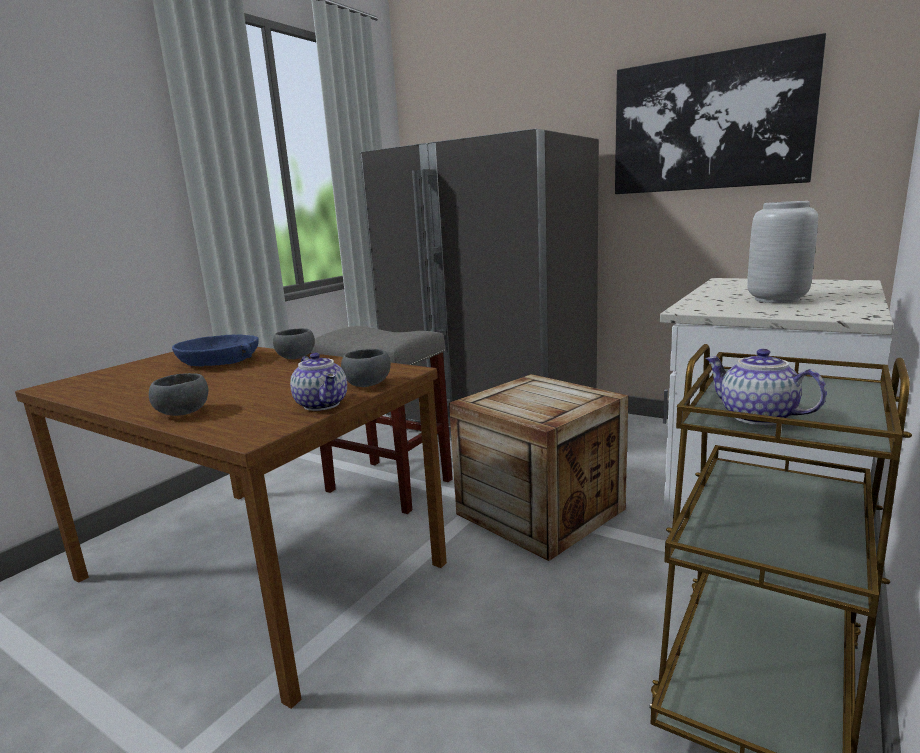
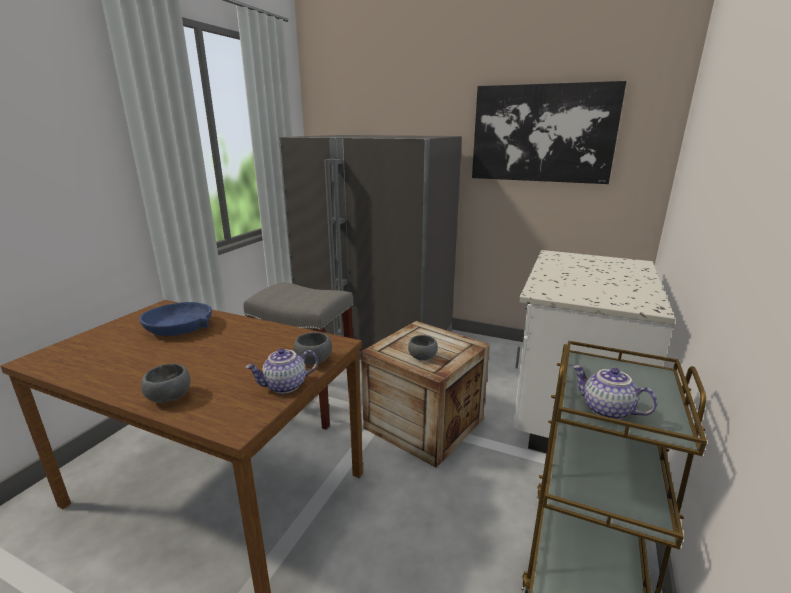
camera: 10 degrees left, 5 degrees up
(296, 357) = (244, 324): grey bowl -> grey bowl (422, 357)
(323, 404) = (285, 386): teapot -> teapot turned 105 degrees clockwise
(777, 300) = (594, 283): grey vase -> none

